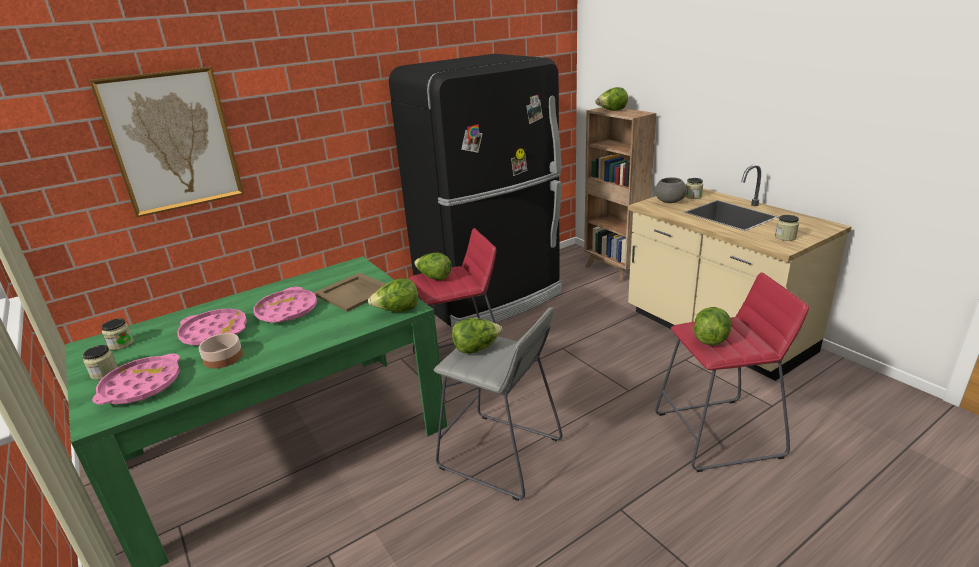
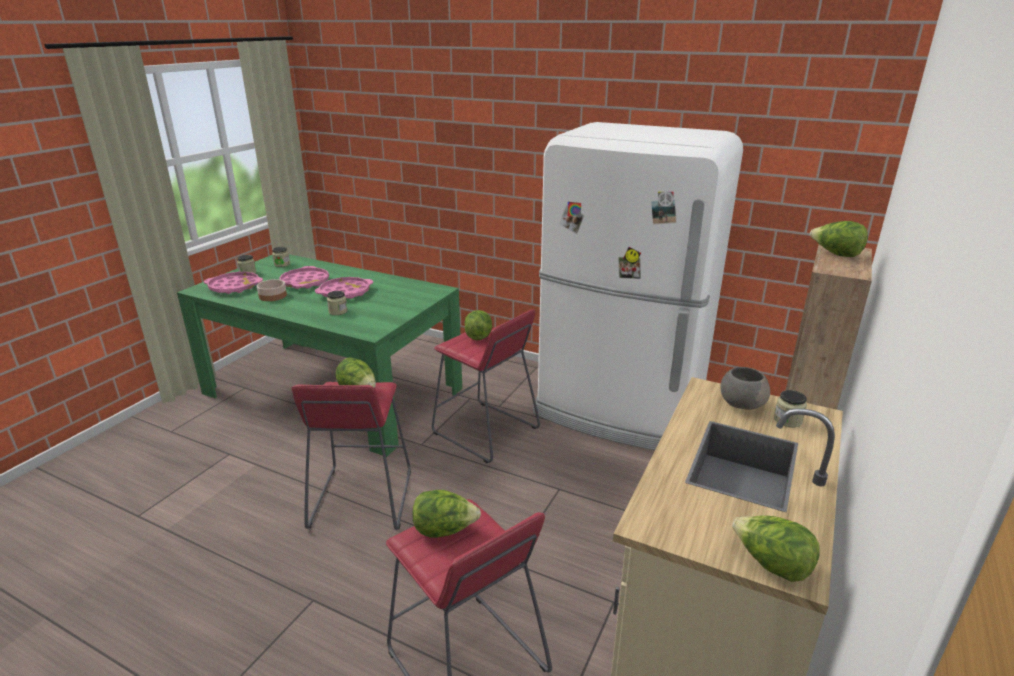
camera: 60 degrees right, 0 degrees up
(173, 141) = (403, 144): picture -> none
(353, 292) = (388, 304): beige tray -> none
(397, 311) = (363, 329): lettuce -> lettuce (771, 565)
(491, 298) = (619, 410): black fridge -> white fridge
(500, 454) = (362, 499): grey stool -> red stool
(785, 237) = (692, 524): jar -> jar (338, 311)

